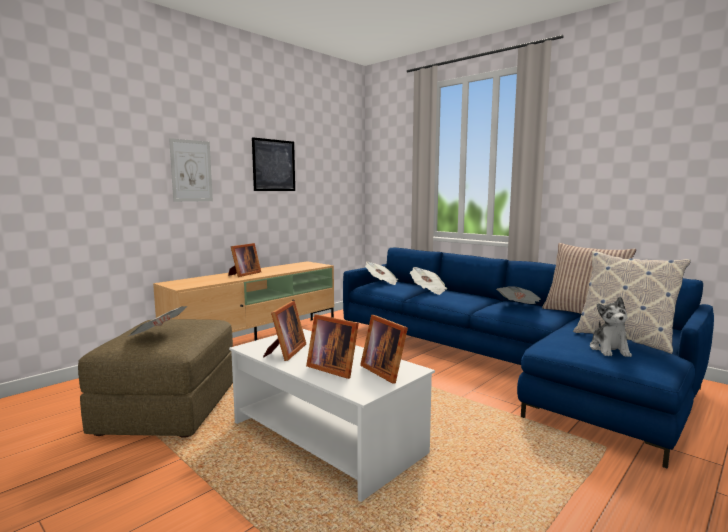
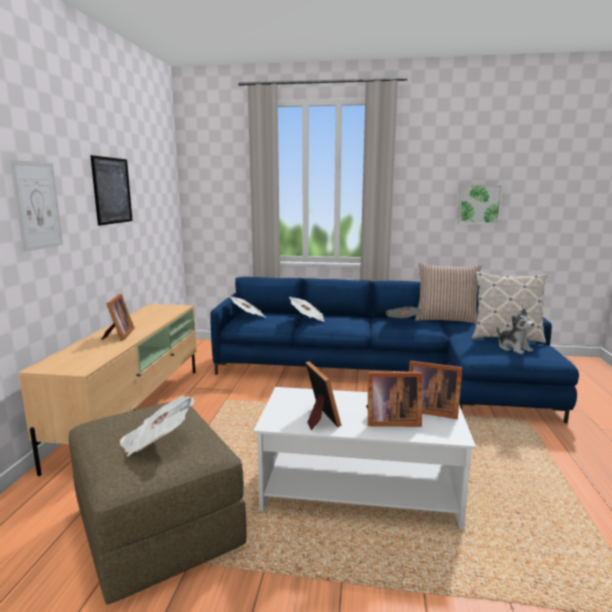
camera: 35 degrees left, 5 degrees up
(660, 174) = (479, 204): none -> picture

